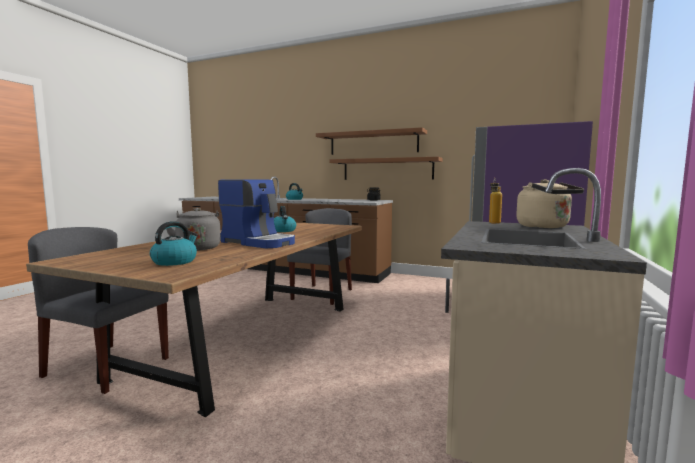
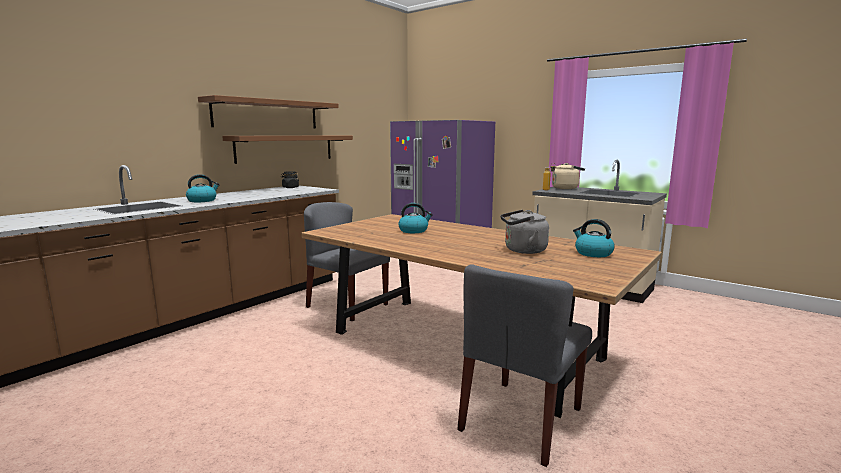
camera: 75 degrees left, 5 degrees up
(259, 242) = (494, 237): coffee machine -> none

